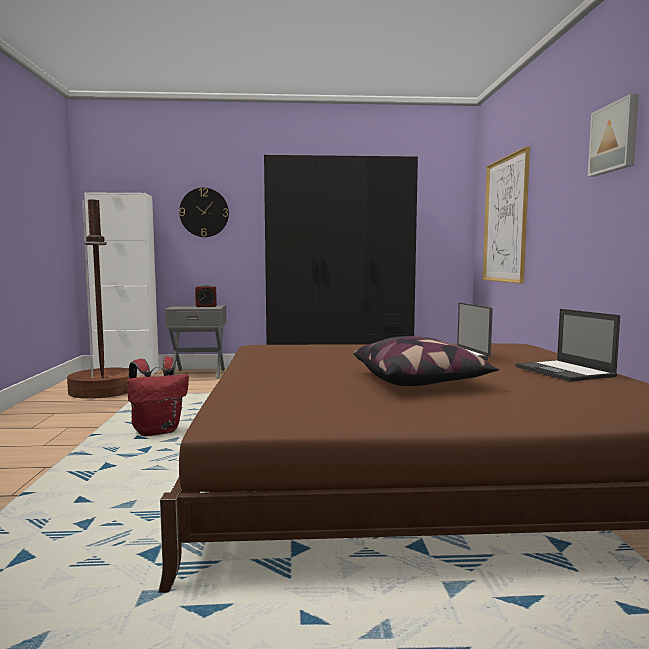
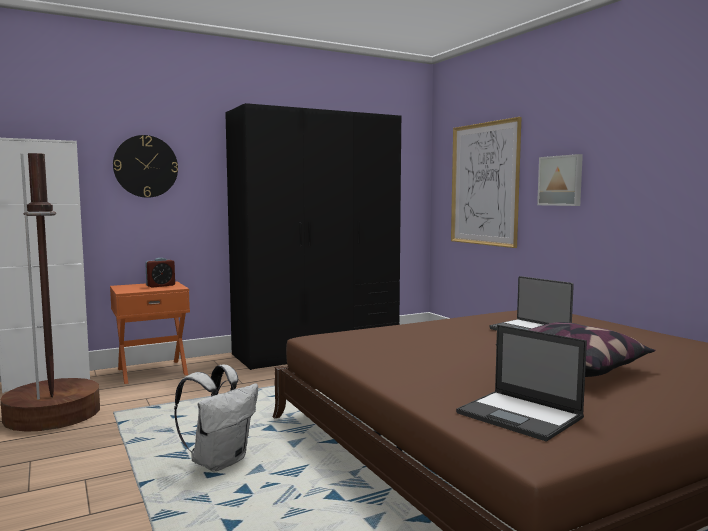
camera: 25 degrees left, 0 degrees up
(157, 431) = (219, 461): red backpack -> white backpack
(198, 374) = (152, 371): grey nightstand -> orange nightstand
(565, 371) = (656, 341): laptop -> laptop (521, 416)
(615, 138) = (646, 126): picture -> picture (561, 180)

